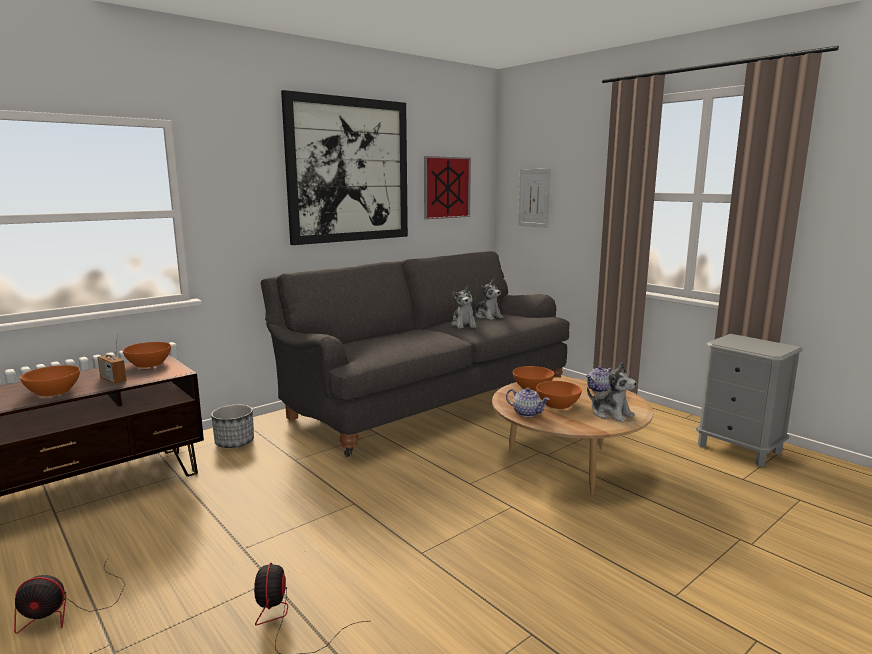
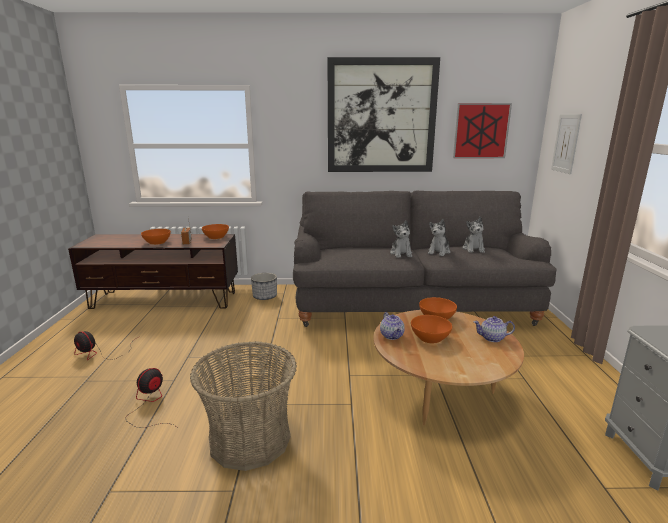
camera: 40 degrees right, 5 degrees up
(470, 585) = (249, 439): none -> basket
(611, 414) = (459, 362): plush toy -> plush toy (401, 253)

